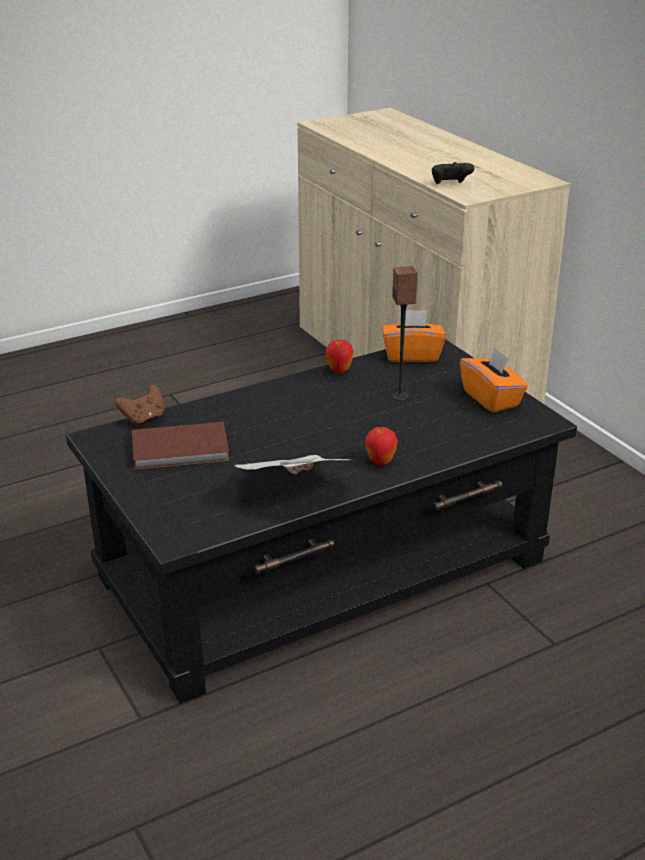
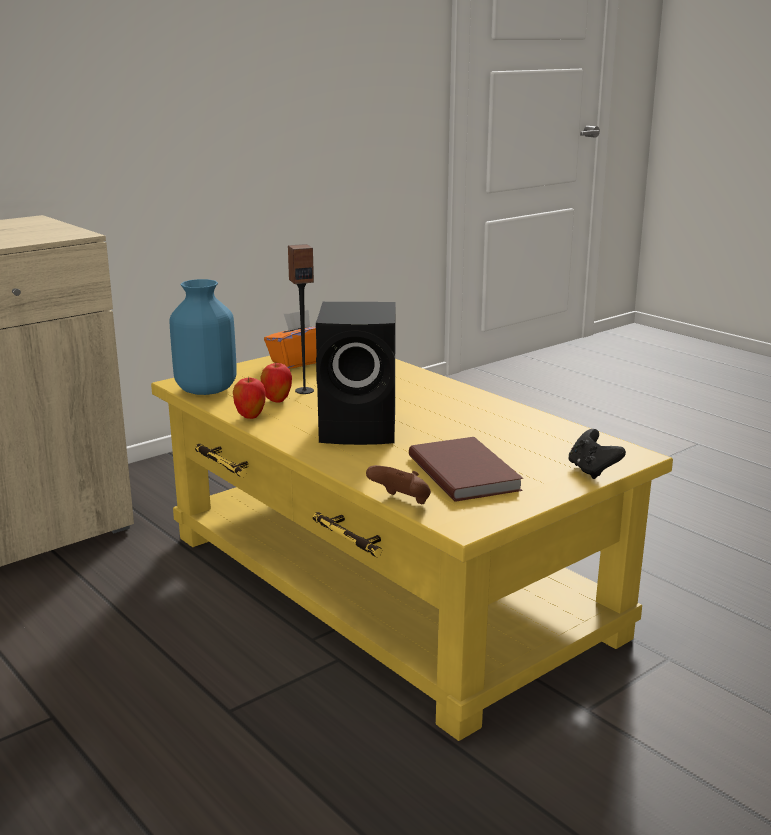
camera: 100 degrees left, 10 degrees down
(293, 415) = (362, 429): none -> black speaker
(295, 489) = (508, 418): newspaper -> none
(321, 569) = (386, 585): black coffee table -> yellow coffee table
(380, 462) = (439, 392): apple -> apple (277, 400)
(412, 355) = (207, 390): orange tissue box -> blue vase
(450, 185) = (30, 239): black game controller -> black game controller (592, 471)

